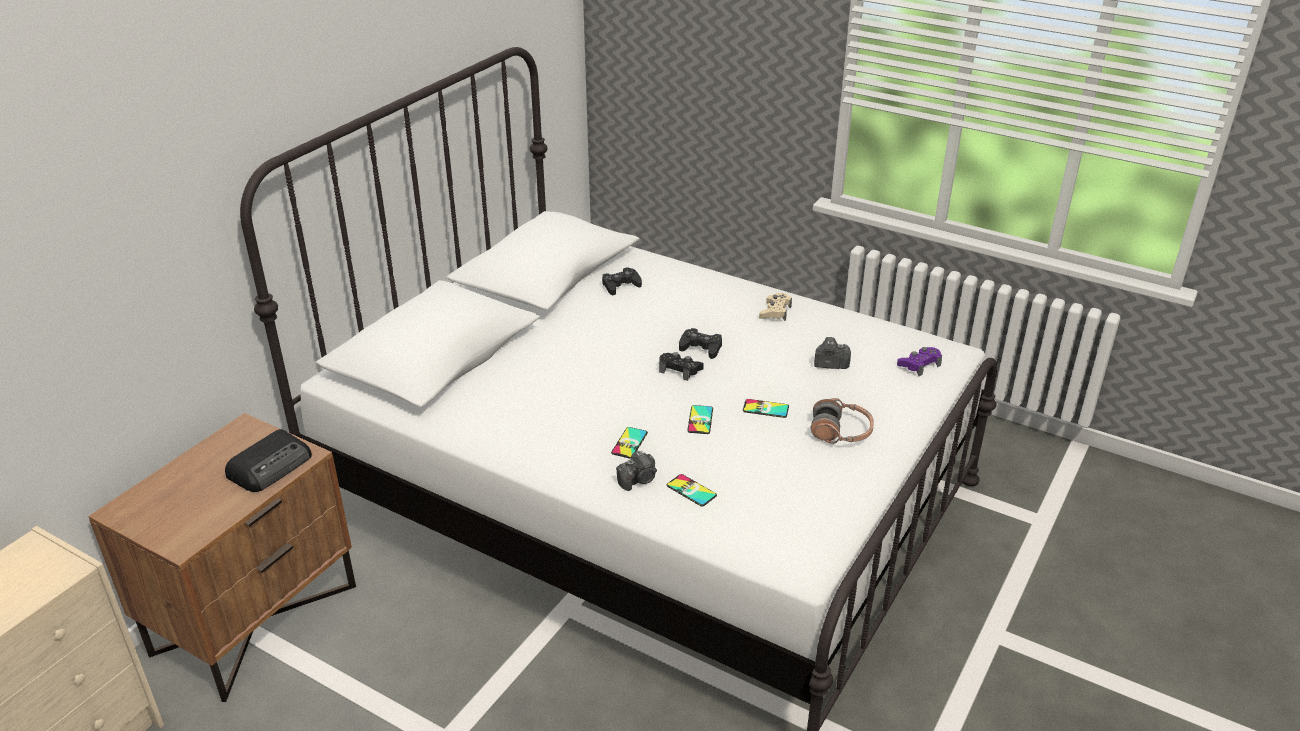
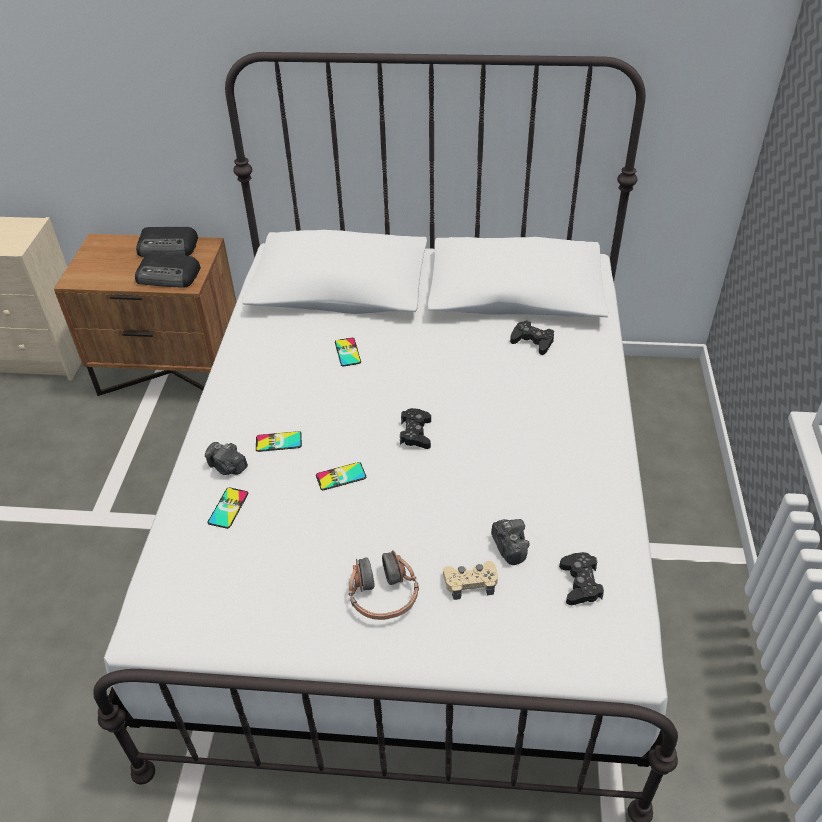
camera: 65 degrees right, 10 degrees up
(211, 455) = (168, 247): none -> radio
(701, 348) = (465, 434): black game controller -> black game controller (580, 583)
(765, 409) = (389, 519): phone -> phone (347, 352)
(775, 312) = (579, 468): beige game controller -> beige game controller (470, 582)
(919, 365) = (568, 633): purple game controller -> none

